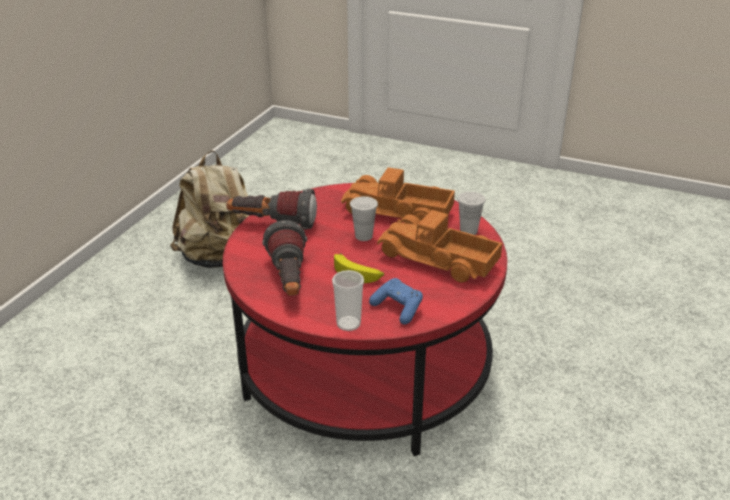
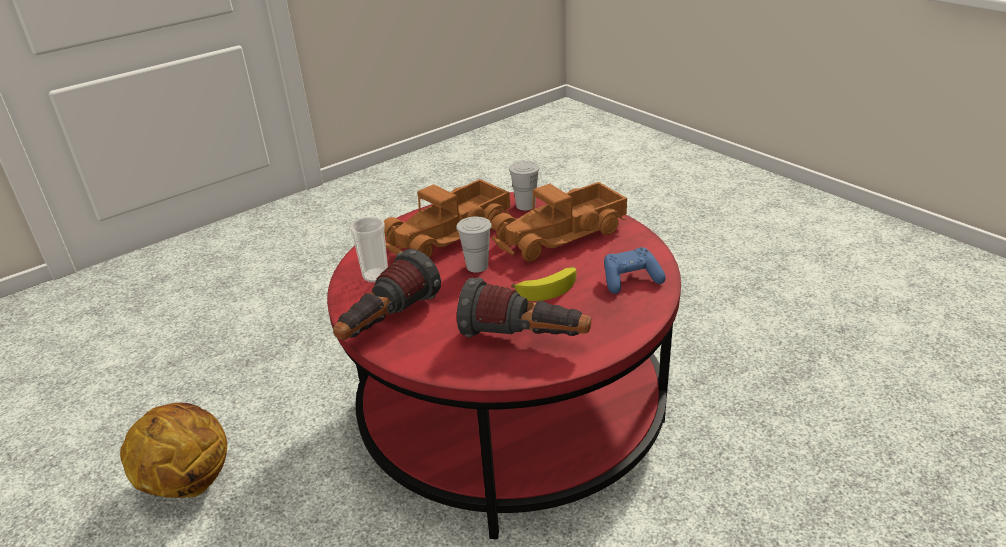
camera: 60 degrees left, 0 degrees up
(222, 259) = (188, 482): beige backpack -> basketball
(348, 324) = (638, 317): cup -> cup (375, 276)

